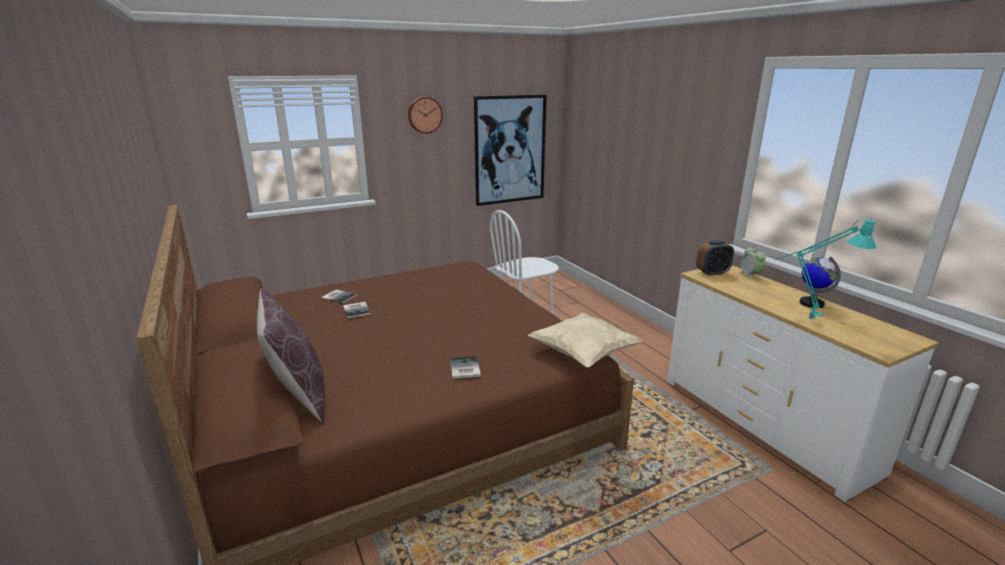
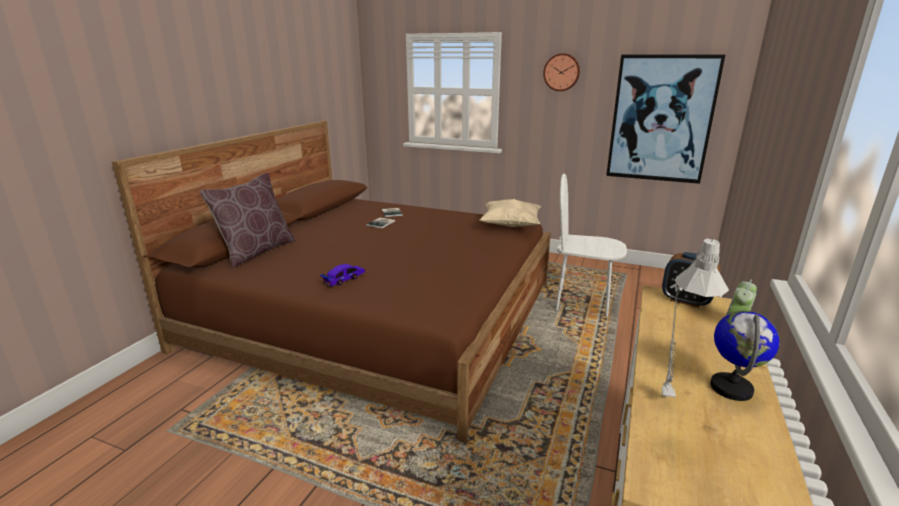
camera: 50 degrees right, 0 degrees up
(464, 368) = (344, 279): book -> toy car
(583, 354) = (435, 314): beige pillow -> beige pillow (510, 226)
(805, 317) = (663, 391): turquoise table lamp -> grey table lamp

